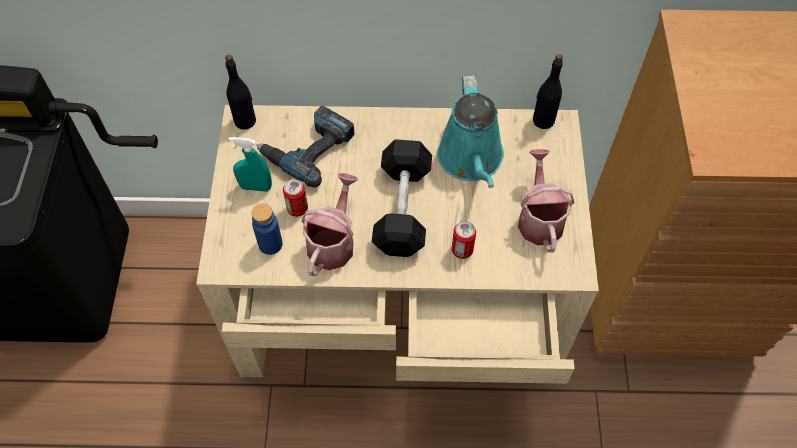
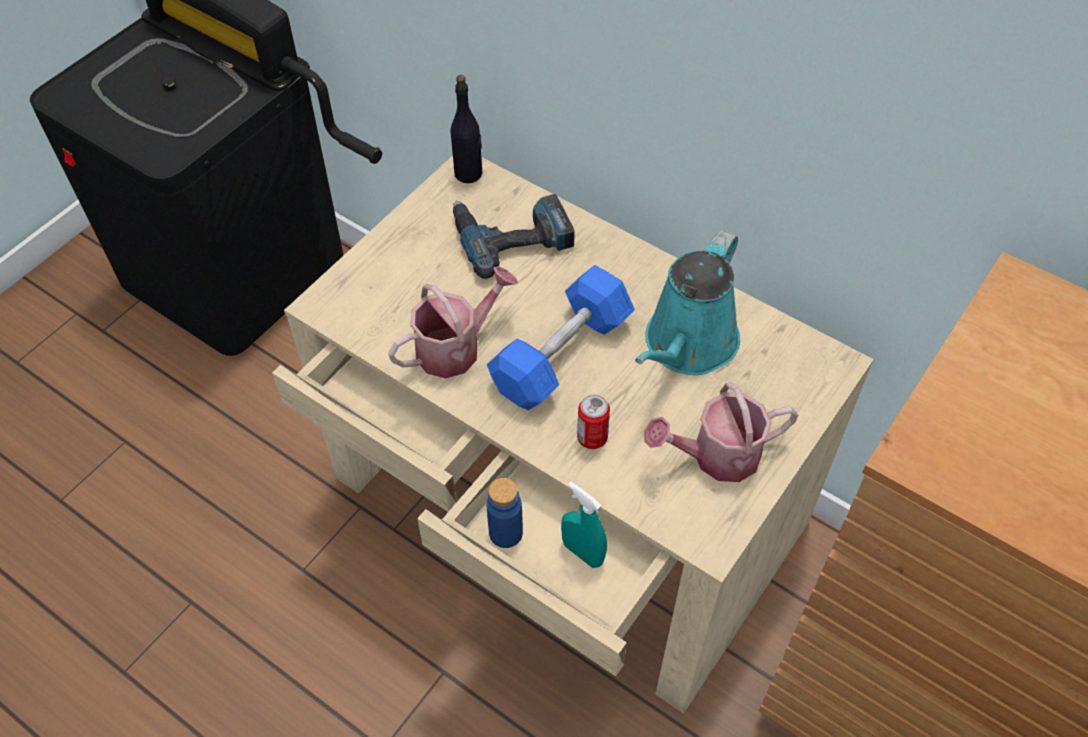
camera: 35 degrees right, 5 degrees down
(255, 187) = (423, 246): turquoise spray bottle -> turquoise spray bottle (582, 553)
(270, 244) = (389, 312): blue bottle -> blue bottle (506, 533)
(297, 208) = (447, 291): can -> none
(402, 208) = (561, 354): black dumbbell -> blue dumbbell
(539, 218) = (716, 456): watering can -> watering can turned 135 degrees counterclockwise
(543, 120) = (816, 348): black bottle -> none

